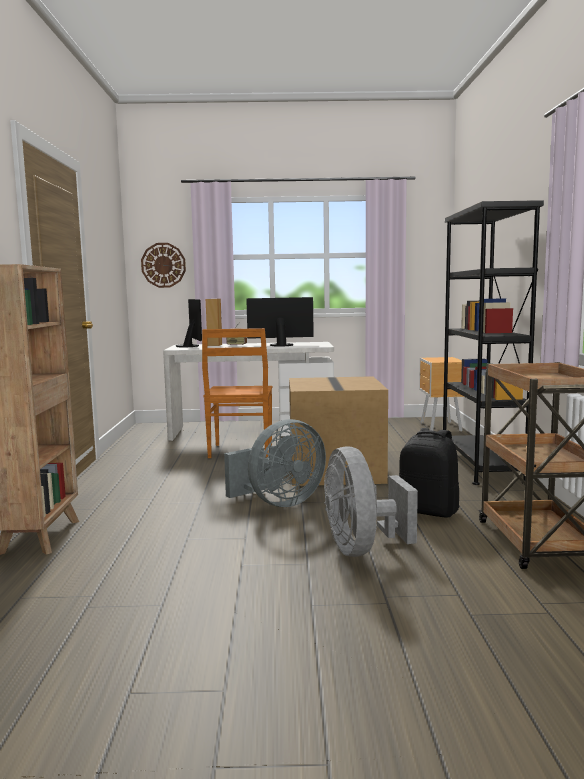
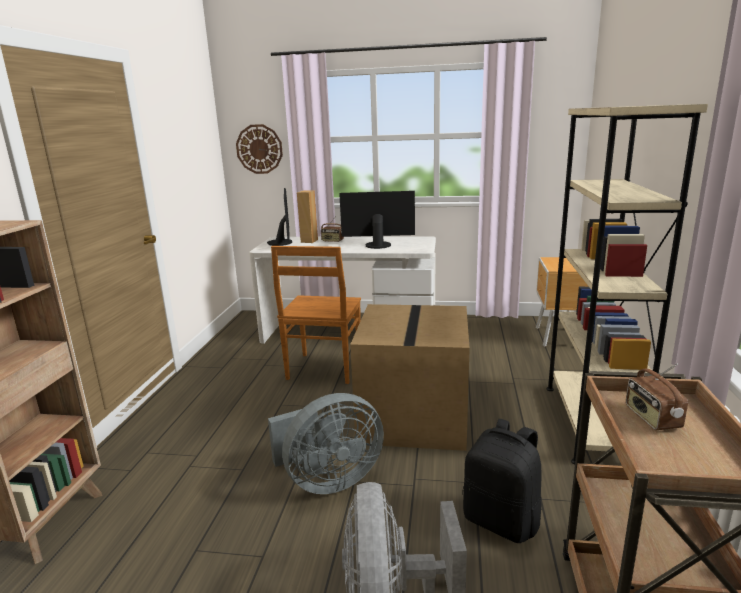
camera: 10 degrees right, 10 degrees up
(481, 466) = (589, 423): black bookcase -> beige bookcase
(533, 377) = (651, 418): none -> radio

